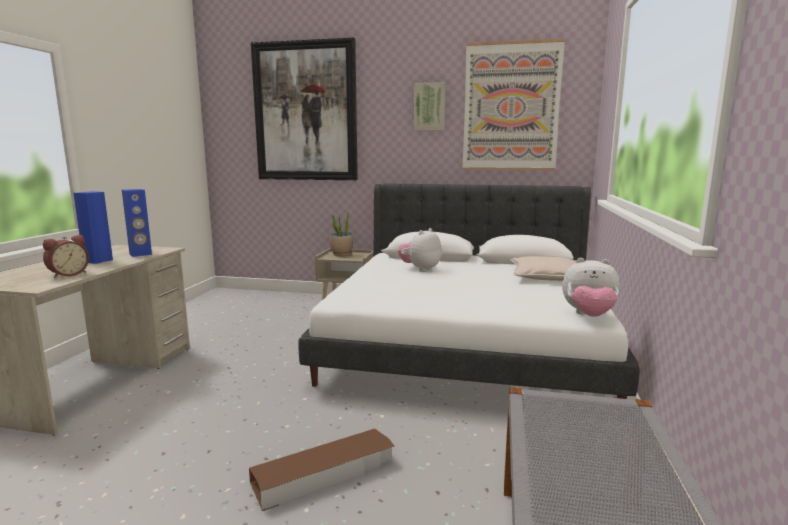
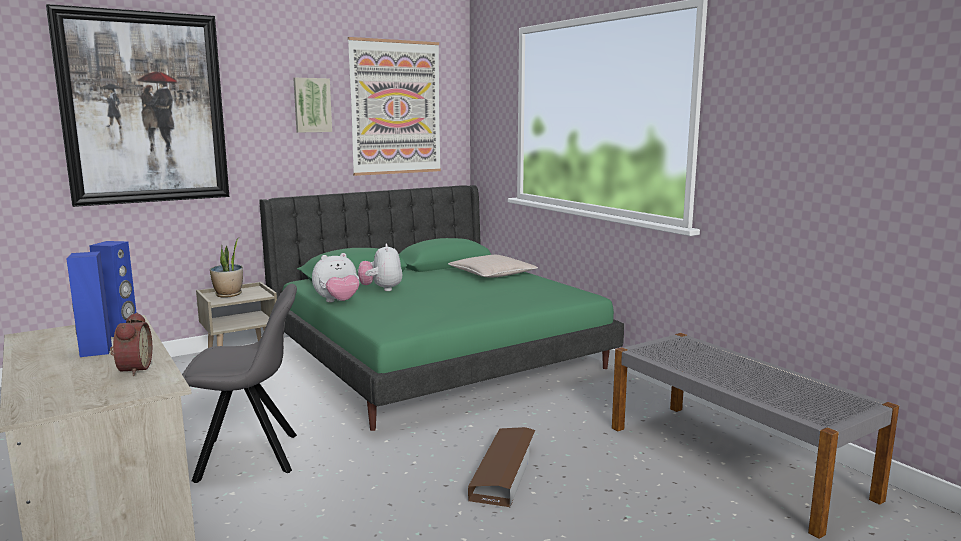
camera: 45 degrees left, 0 degrees up
(220, 371) = (249, 457): none -> grey chair
(467, 345) = (435, 356): white bed -> green bed
(589, 316) = (580, 295): plush toy -> plush toy (338, 302)

